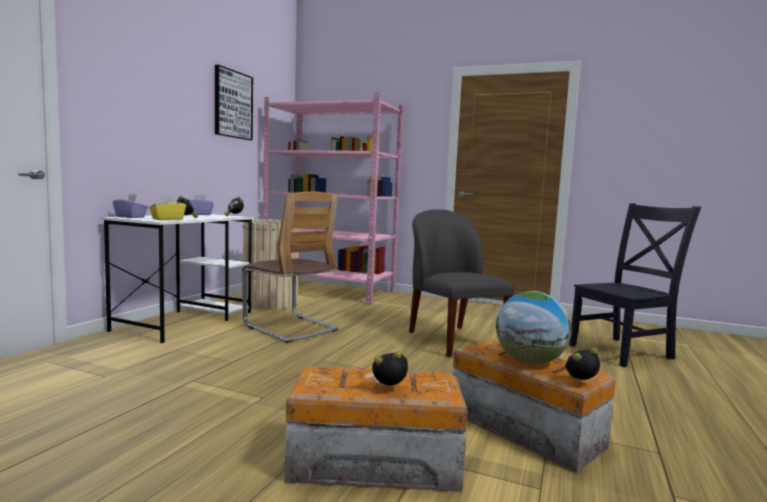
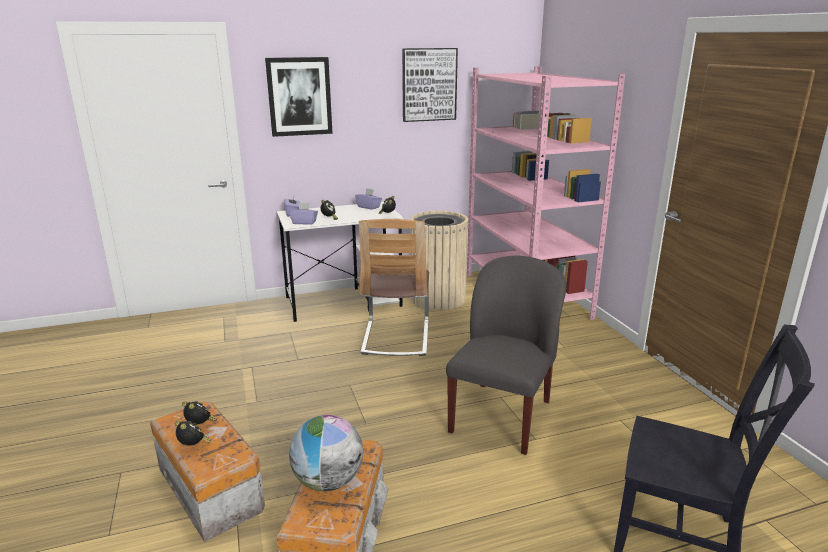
camera: 50 degrees right, 15 degrees up
(128, 85) = (299, 96): none -> picture
(167, 219) = (304, 222): yellow tissue box -> purple tissue box
(581, 383) = (299, 524): alarm clock -> alarm clock (200, 425)

